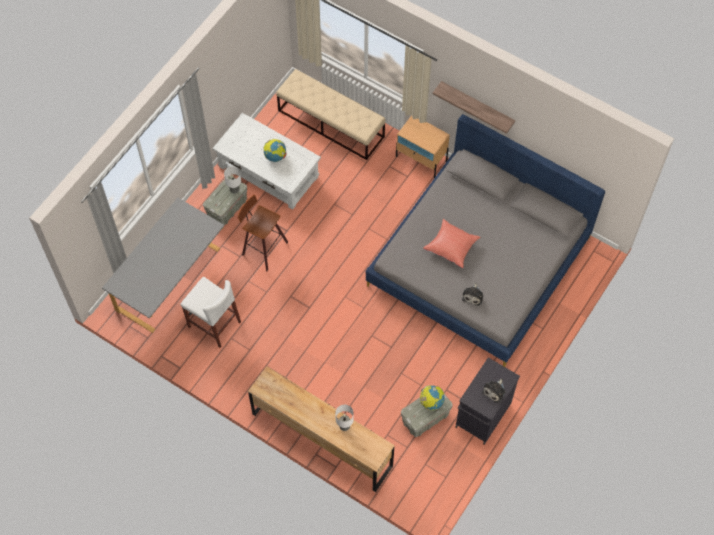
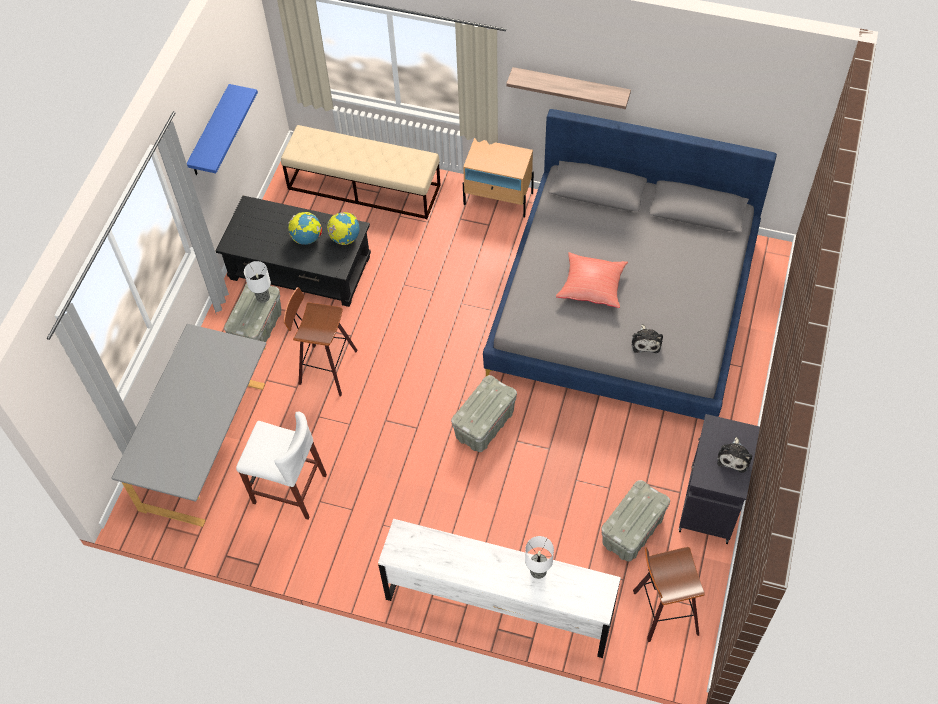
camera: 15 degrees left, 5 degrees down
(225, 74) = (210, 132): none -> blue shelf
(269, 172) = (300, 268): white coffee table -> black coffee table
(322, 440) = (499, 606): brown dresser -> white dresser
(354, 319) = (484, 425): none -> grey storage box
(425, 475) = (663, 611): none -> stool
(431, 402) = (639, 504): globe -> globe (345, 238)

